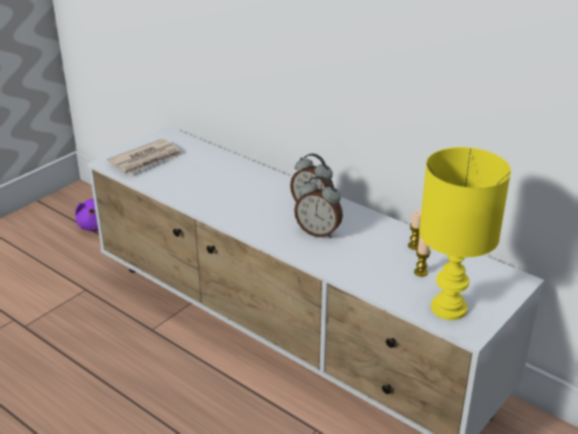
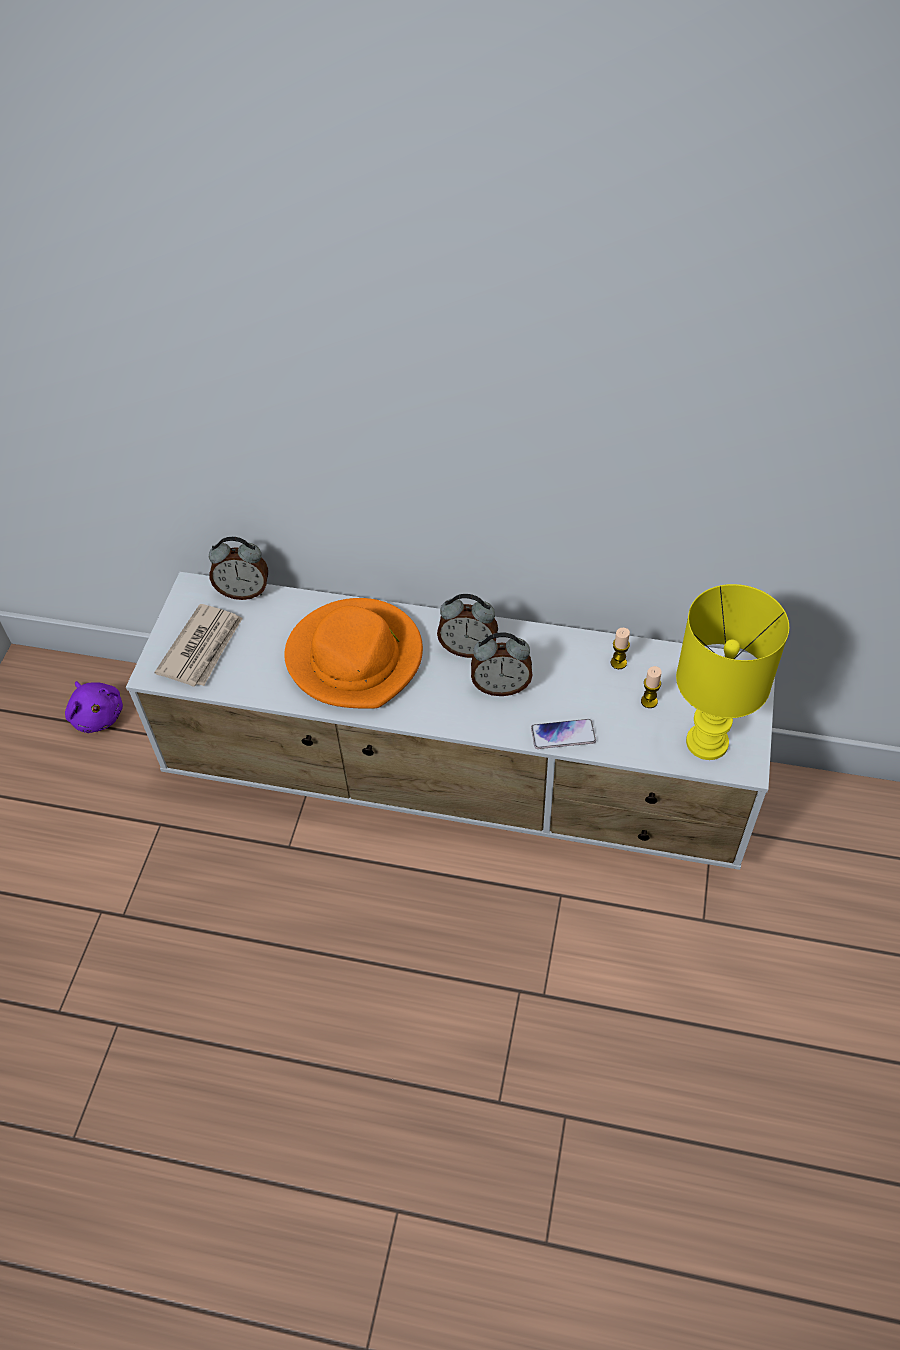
camera: 25 degrees left, 20 degrees up
(195, 143) = (244, 591): none -> alarm clock
(235, 190) = (356, 657): none -> orange hat
(341, 269) = (563, 735): none -> phone

